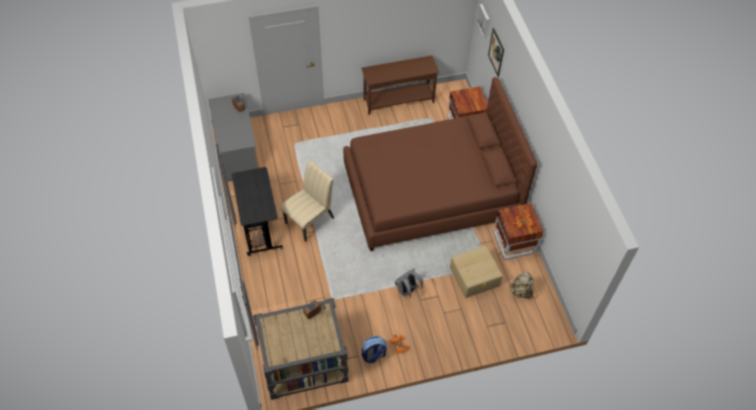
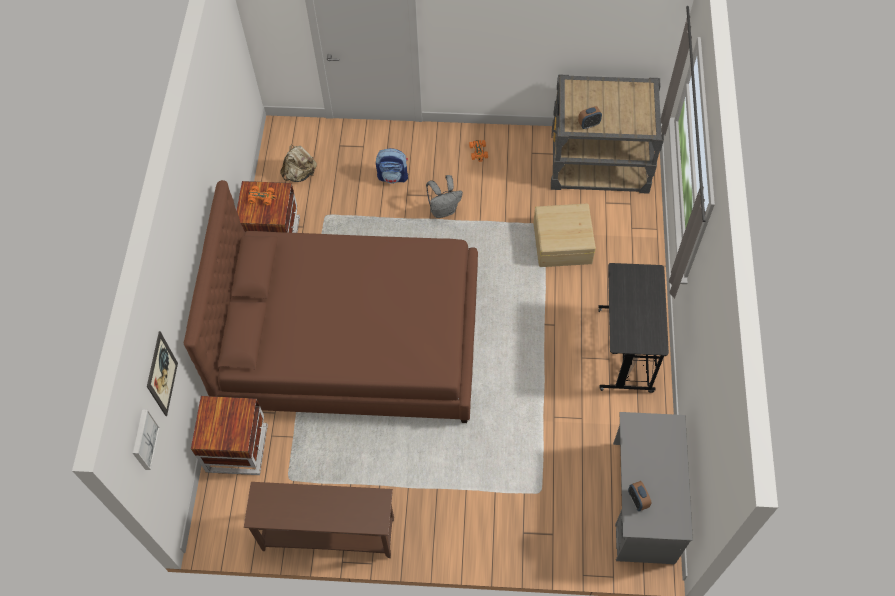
camera: 160 degrees left, 5 degrees up
(309, 221) = (548, 341): beige chair -> none
(373, 355) = (513, 149): backpack -> backpack (393, 176)
(475, 276) = (348, 206): beige storage box -> beige storage box (561, 242)

